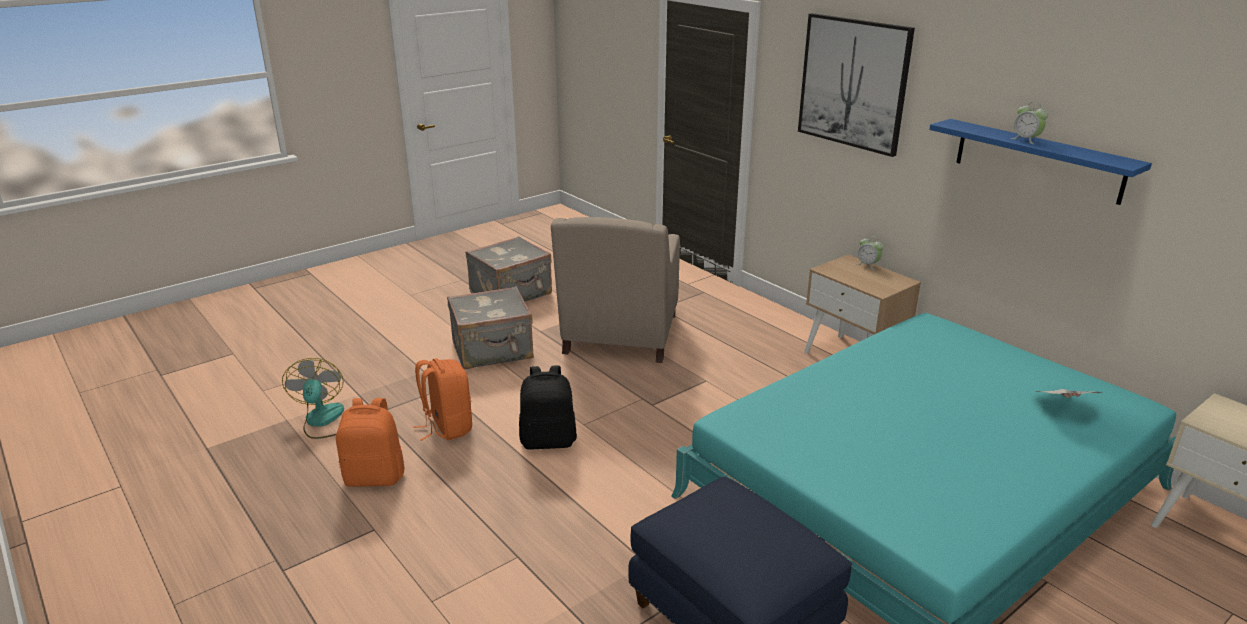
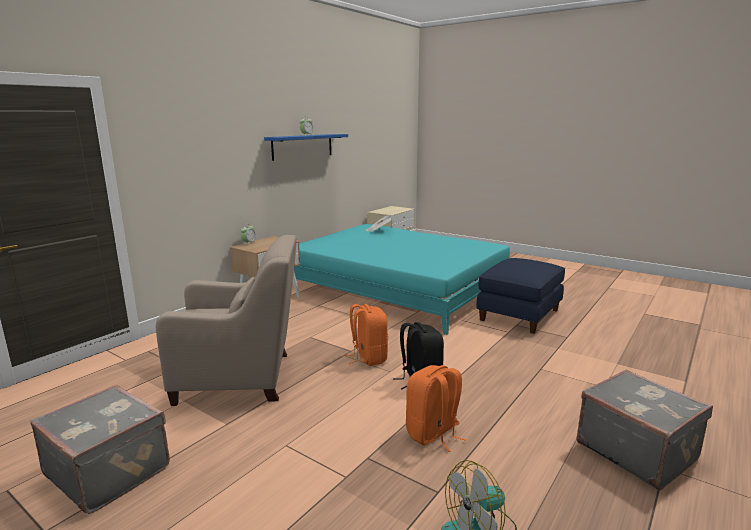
camera: 105 degrees left, 10 degrees down
(375, 477) = (530, 452): orange backpack -> orange backpack (368, 358)
(493, 351) = (278, 445): grey suitcase -> grey suitcase (636, 450)
(853, 83) = (203, 130): picture -> none

